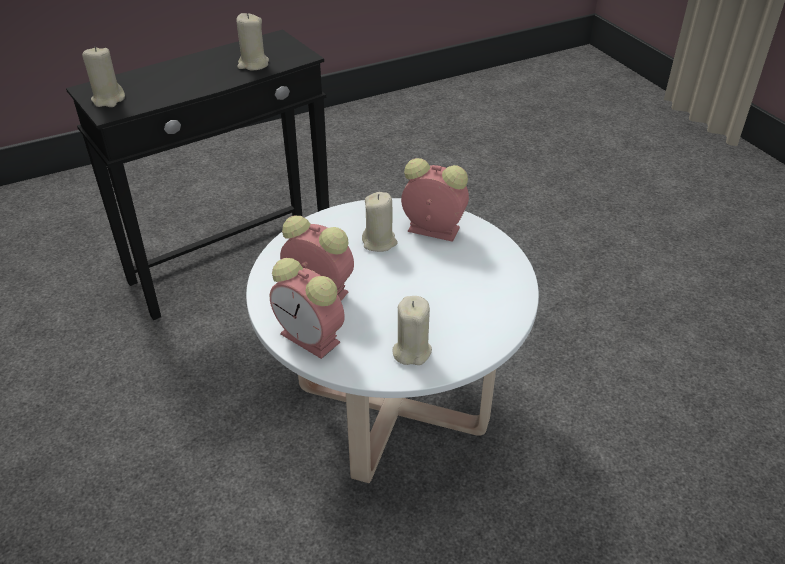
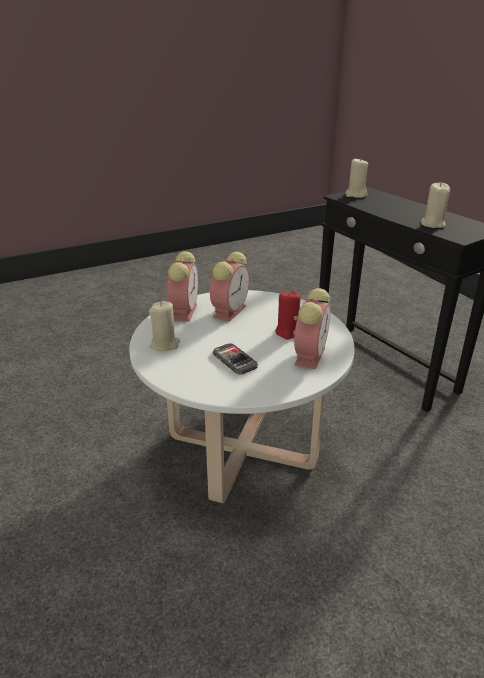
camera: 90 degrees right, 10 degrees down
(312, 339) = (184, 311): alarm clock -> alarm clock turned 150 degrees clockwise
(379, 242) = (288, 332): beige candle -> red candle
(446, 286) = (235, 360): none -> phone

